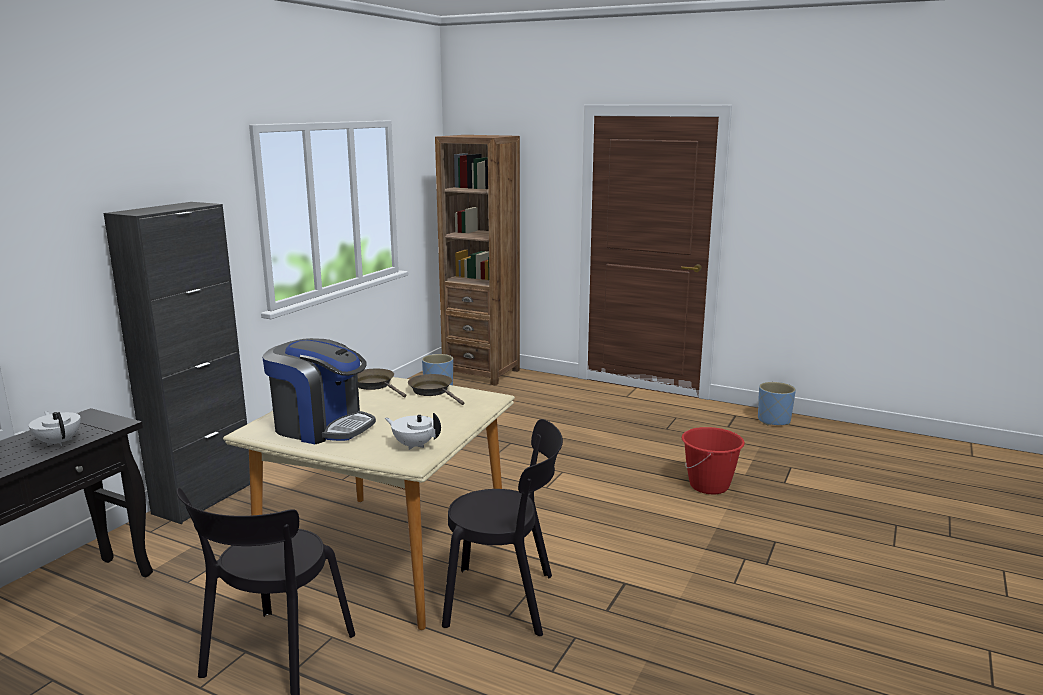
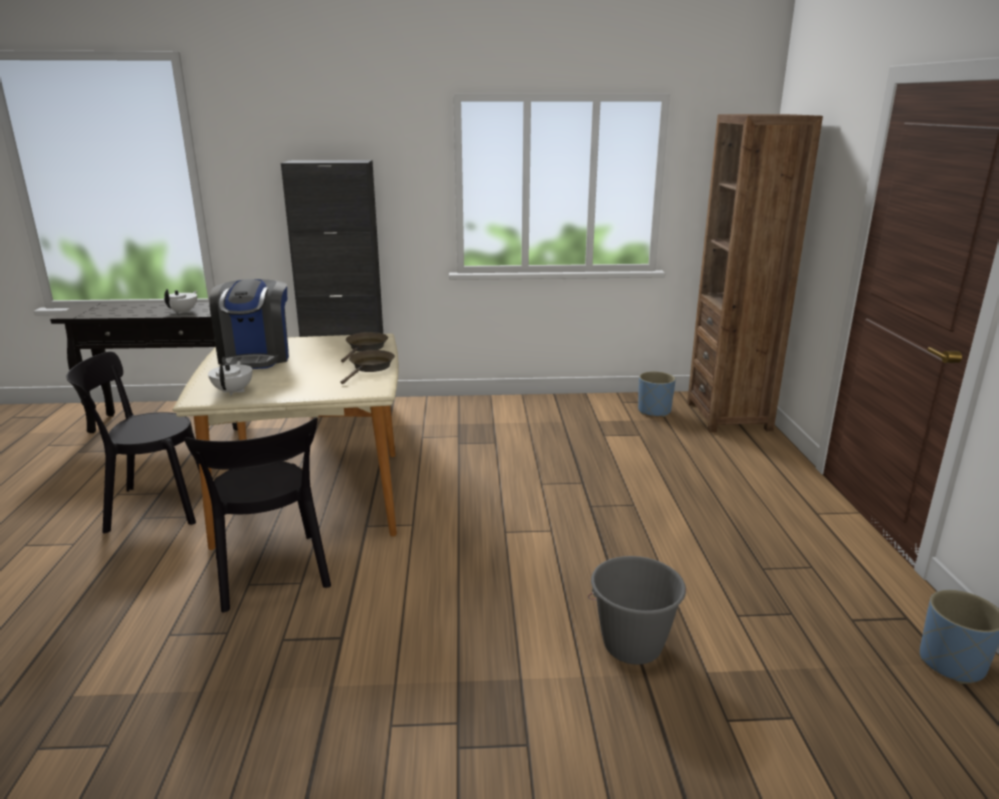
camera: 60 degrees right, 5 degrees up
(709, 486) = (632, 646): red bucket -> grey bucket

